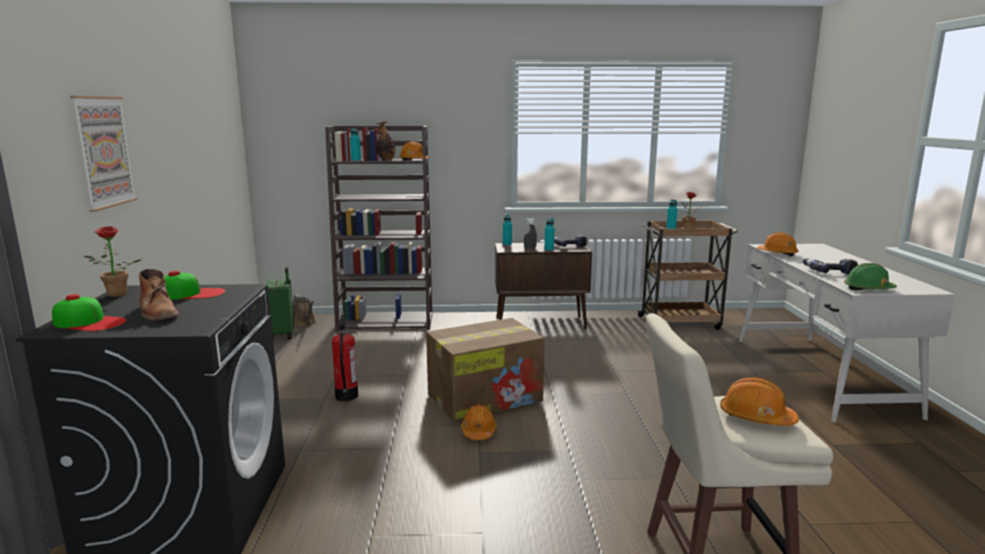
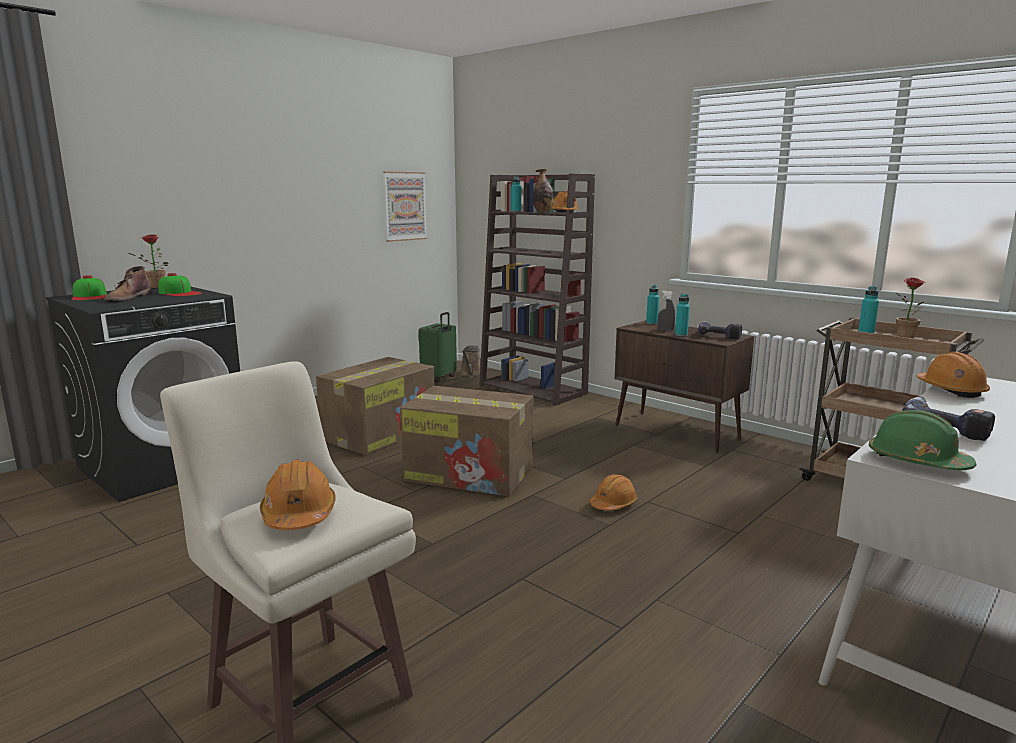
camera: 45 degrees right, 0 degrees up
(103, 152) = (217, 183): picture -> picture (405, 206)
(346, 396) = (380, 433): fire extinguisher -> cardboard box
(478, 431) = (403, 496): orange hard hat -> orange hard hat (613, 504)

